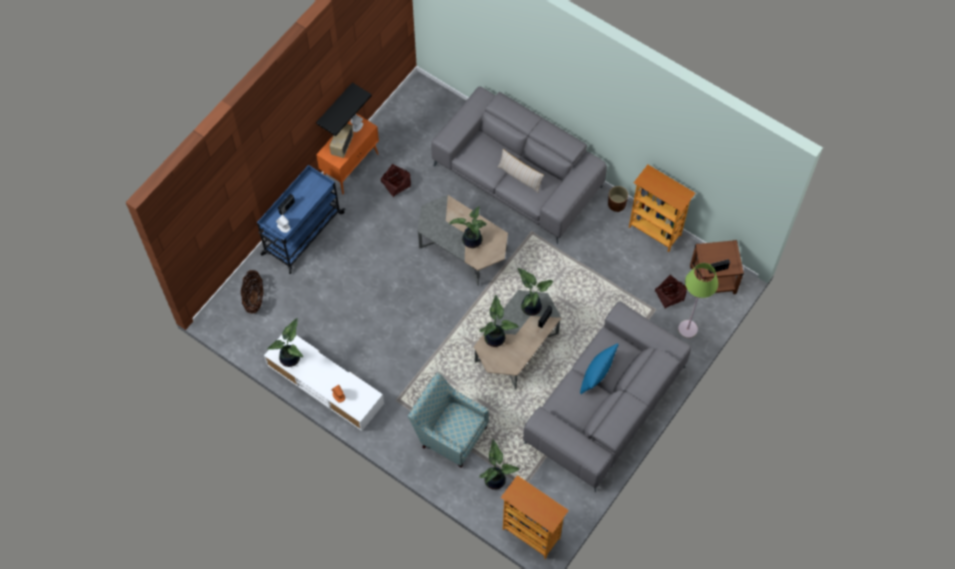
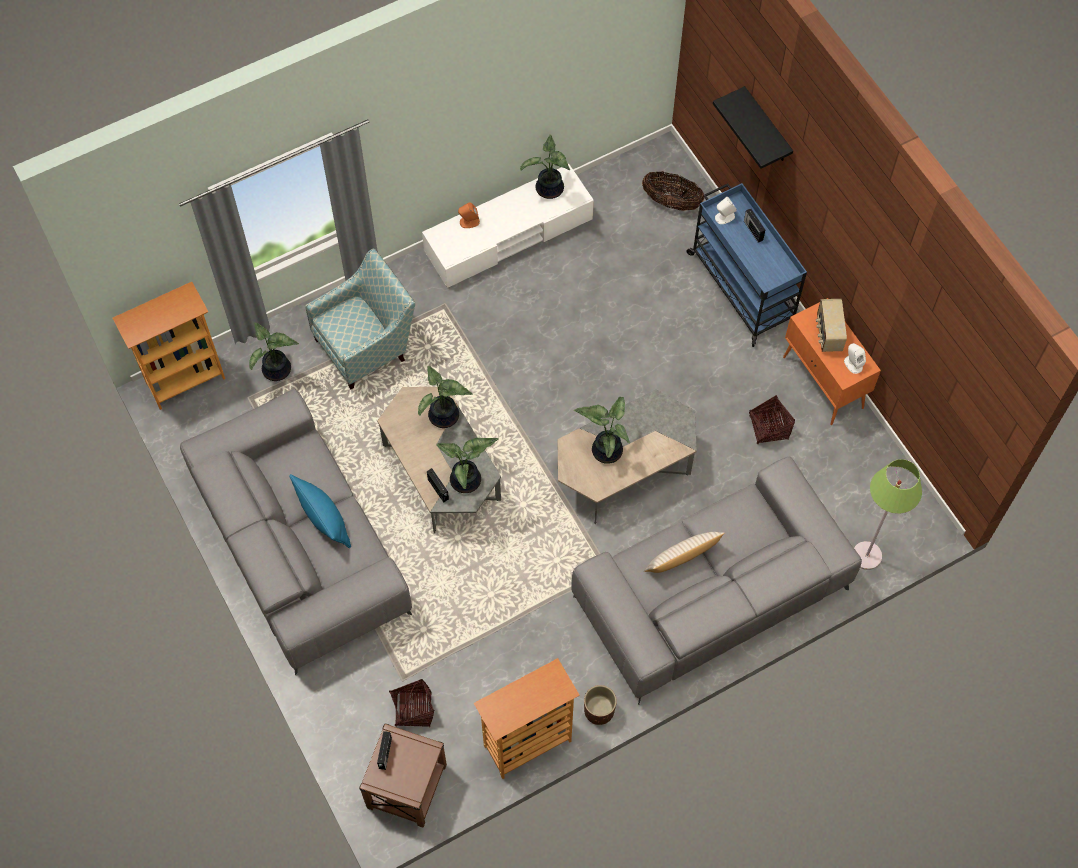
camera: 115 degrees right, 0 degrees up
(335, 107) = (872, 312): black shelf -> black shelf (767, 127)
(342, 145) = (828, 333): radio -> radio turned 135 degrees counterclockwise
(688, 329) = (349, 709): green floor lamp -> green floor lamp (866, 556)

